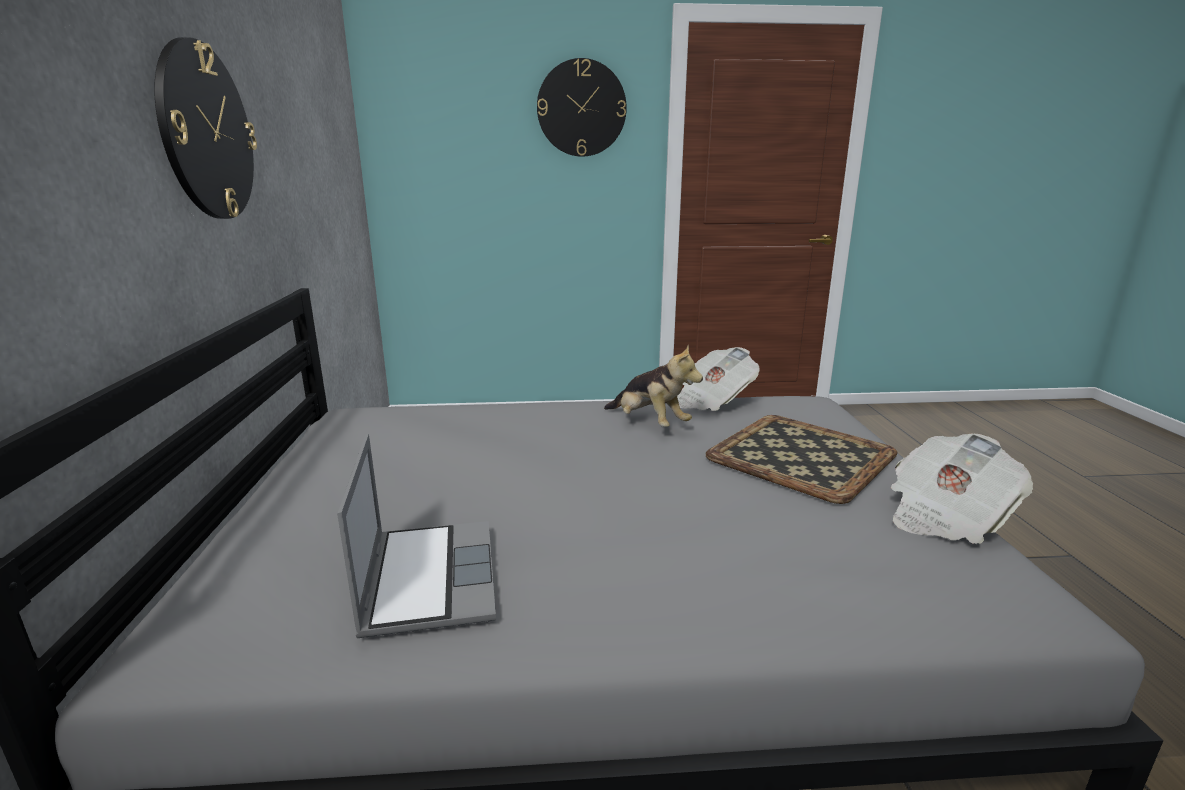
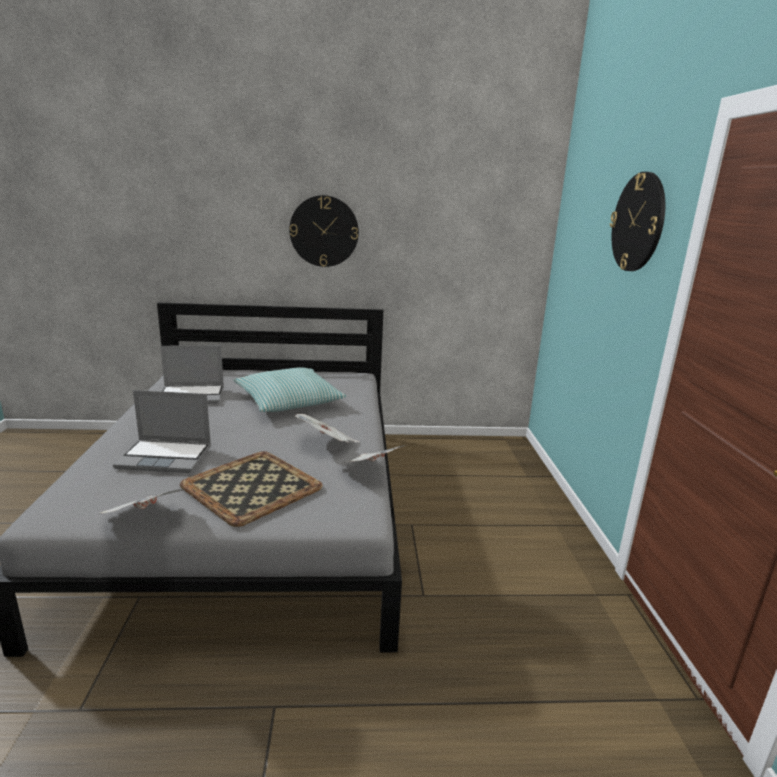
camera: 90 degrees right, 0 degrees up
(480, 459) = (289, 401): none -> pillow
(649, 423) = (327, 444): plush toy -> newspaper
(766, 538) = (166, 457): none -> laptop

